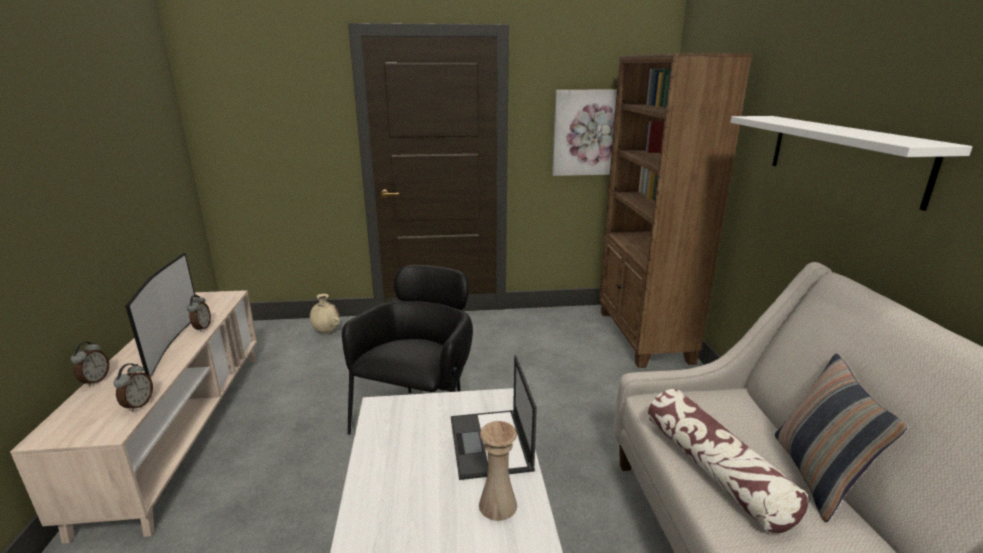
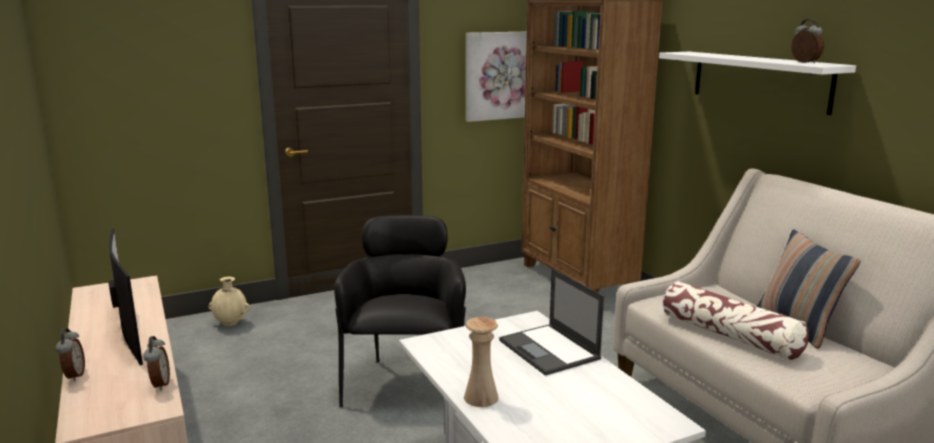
camera: 20 degrees left, 5 degrees down
(202, 328) = (146, 314): alarm clock -> alarm clock (804, 62)
(498, 505) = (590, 383): beige vase -> beige vase (481, 397)

